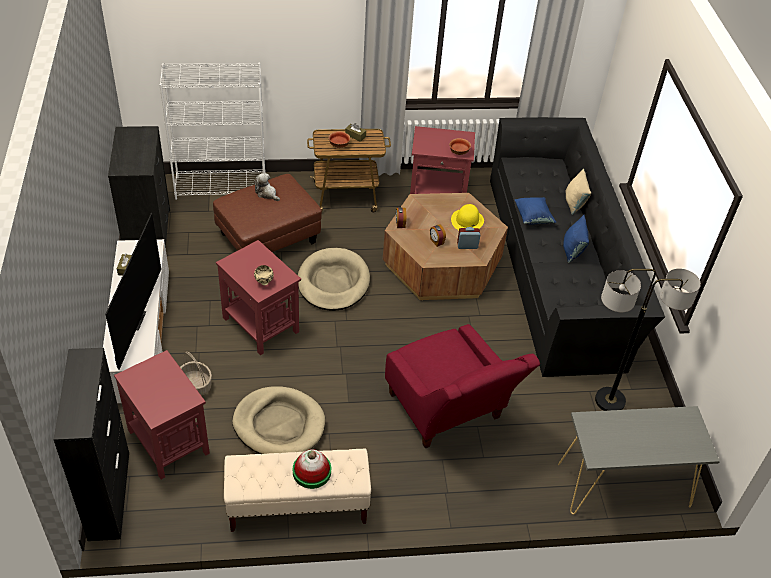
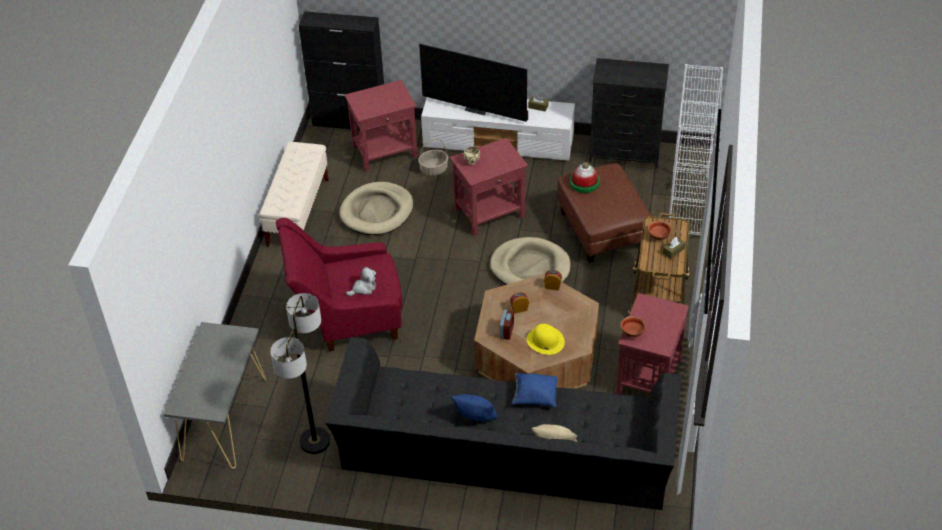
camera: 110 degrees right, 0 degrees up
(267, 193) = (616, 195): plush toy -> plush toy (363, 288)
(312, 471) = (289, 184): hat -> hat (584, 182)

